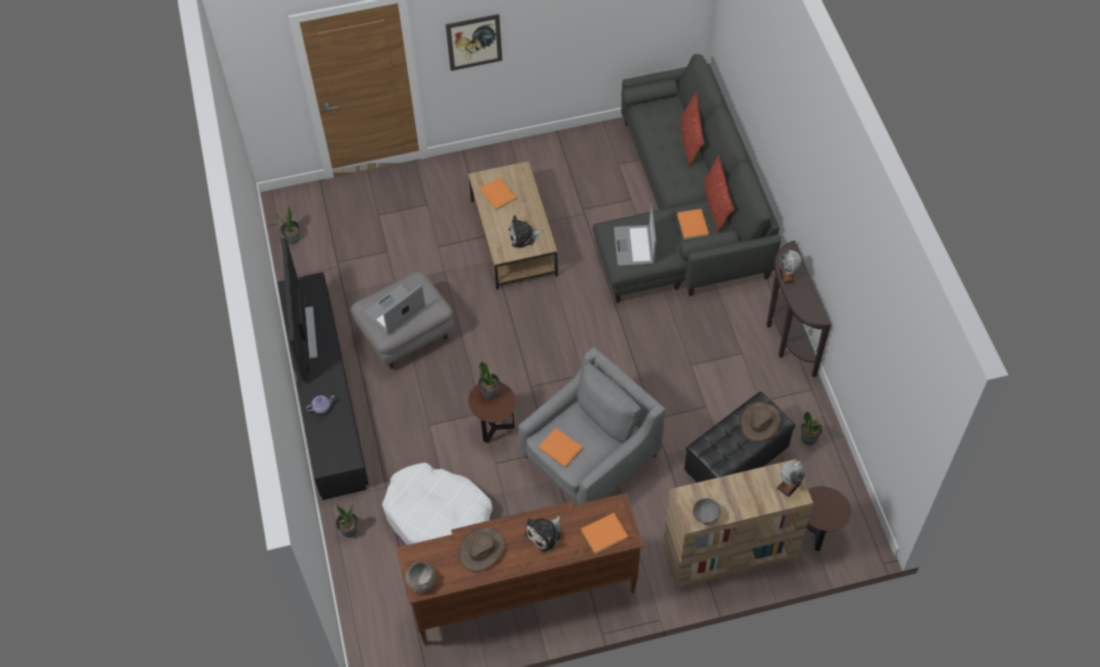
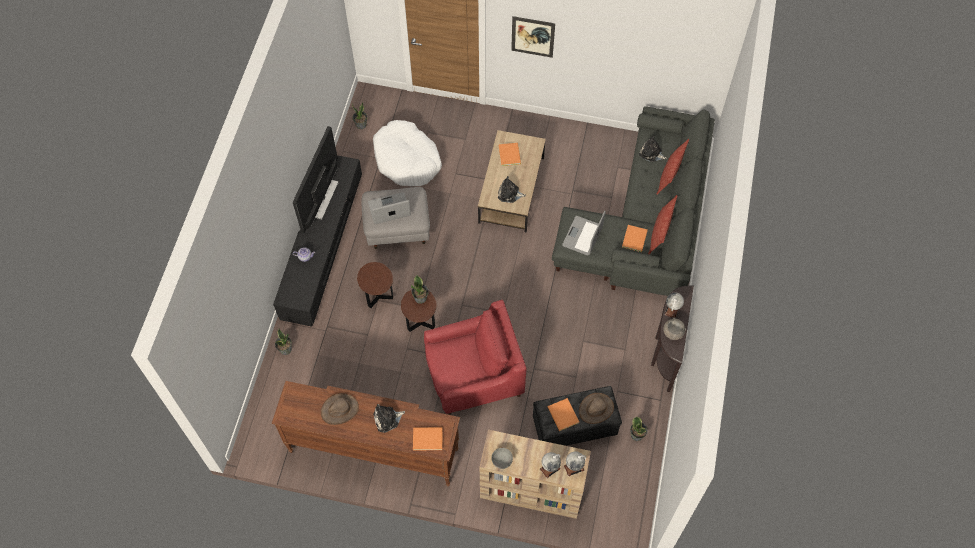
camera: 25 degrees right, 5 degrees up
(421, 582) = (287, 412): grey bowl -> grey bowl (673, 332)
(438, 516) = (348, 367): white dog bed -> white dog bed (407, 160)
(560, 450) = (444, 362): orange book -> orange book (562, 416)
(589, 456) = (473, 374): grey armchair -> red armchair
(657, 128) = (651, 153): none -> plush toy
(763, 498) = (550, 468): none -> globe
(817, 532) = (602, 507): brown side table -> brown side table (378, 297)

